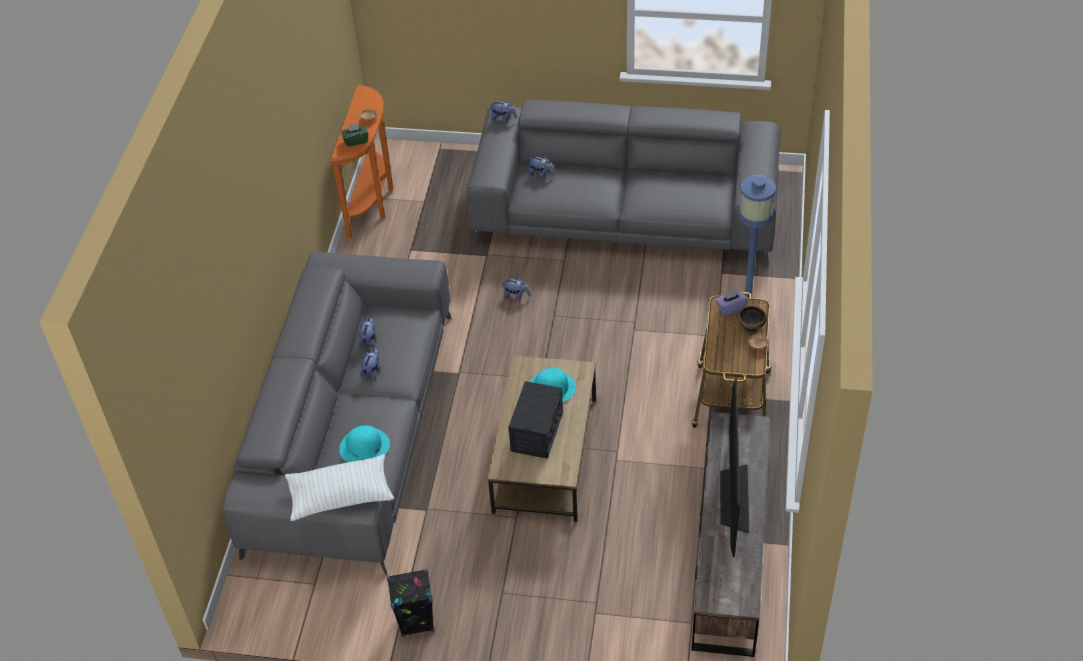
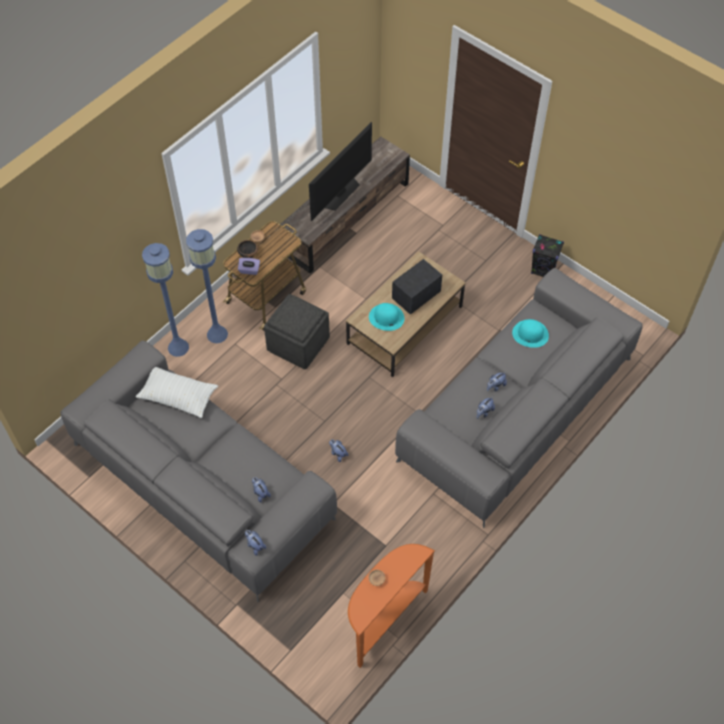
camera: 150 degrees left, 10 degrees up
(341, 496) = (567, 288): white pillow -> white pillow (178, 396)
(356, 141) = (402, 558): green tissue box -> none
(649, 372) = (298, 343): none -> grey ottoman
(771, 302) = (178, 347): none -> blue floor lamp

